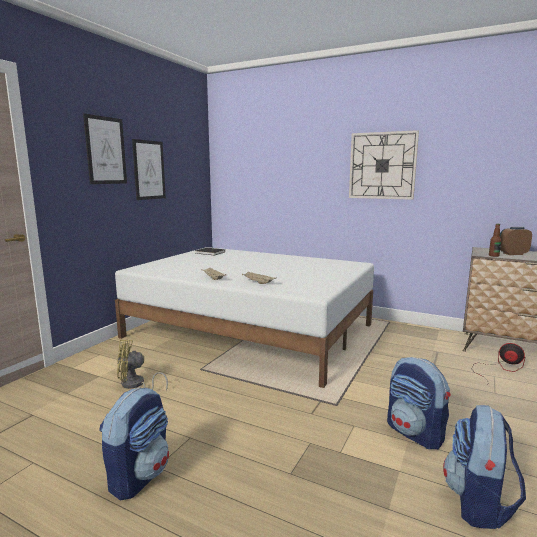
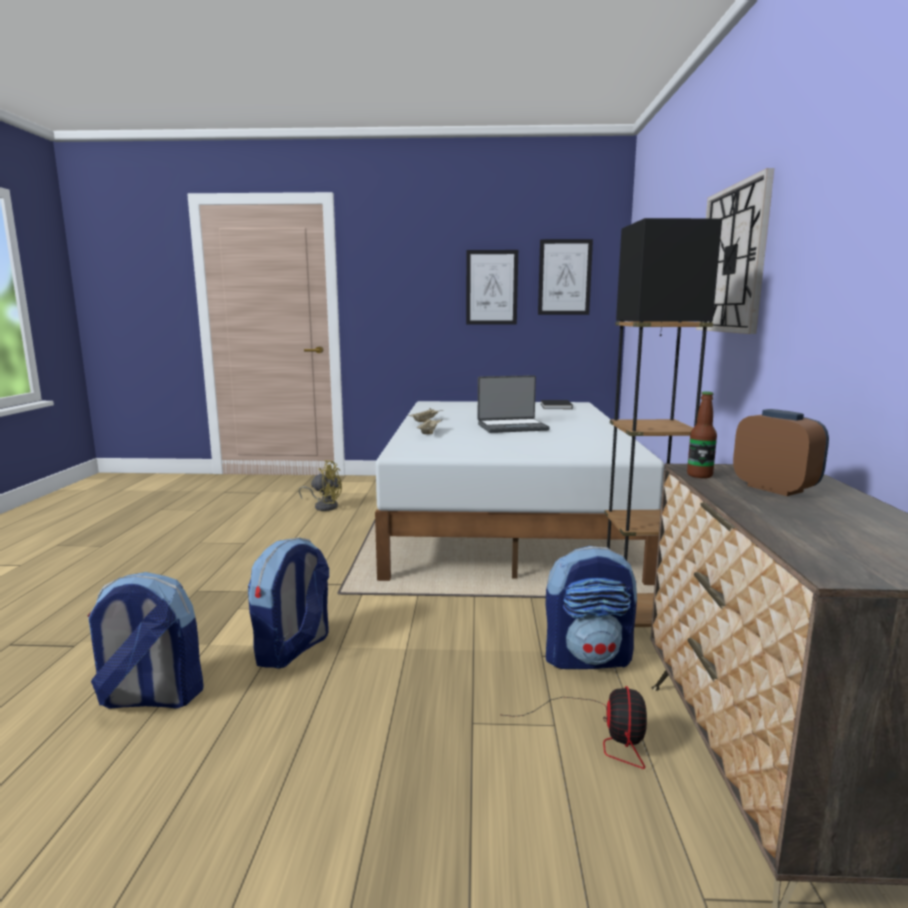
camera: 65 degrees right, 0 degrees up
(105, 150) = (426, 266): picture -> picture (564, 277)
(136, 385) = (324, 506): yellow fan -> yellow fan turned 135 degrees clockwise
(139, 475) = (187, 540): backpack -> backpack (588, 658)
(265, 267) = (512, 427): none -> laptop
(404, 337) = (639, 620): none -> black floor lamp

